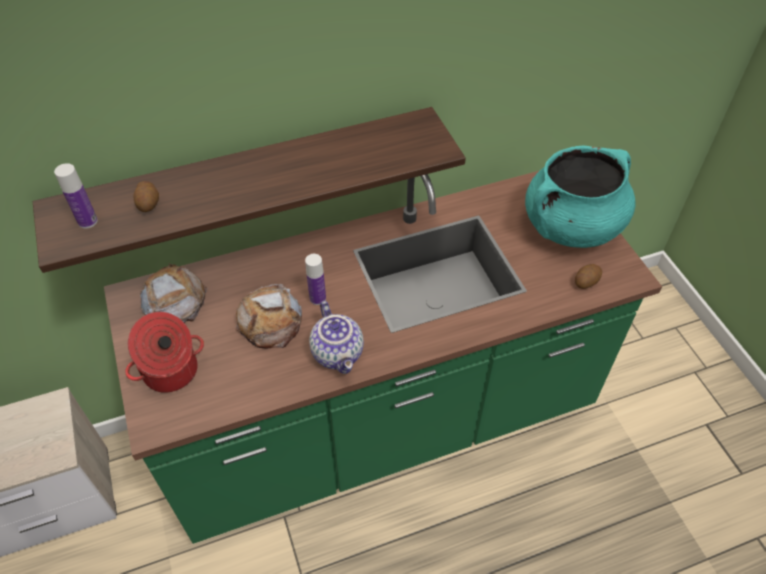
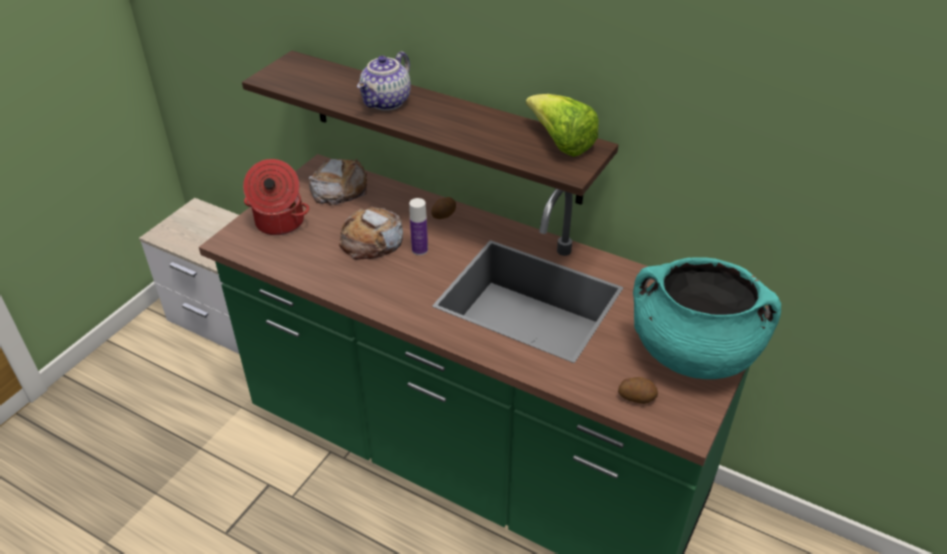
camera: 50 degrees right, 10 degrees down
(87, 221) = (297, 76): bottle -> none
(149, 204) = (340, 87): potato -> potato (444, 215)
(339, 353) = (380, 290): teapot -> teapot (387, 102)
(398, 132) = (561, 143): none -> lettuce

